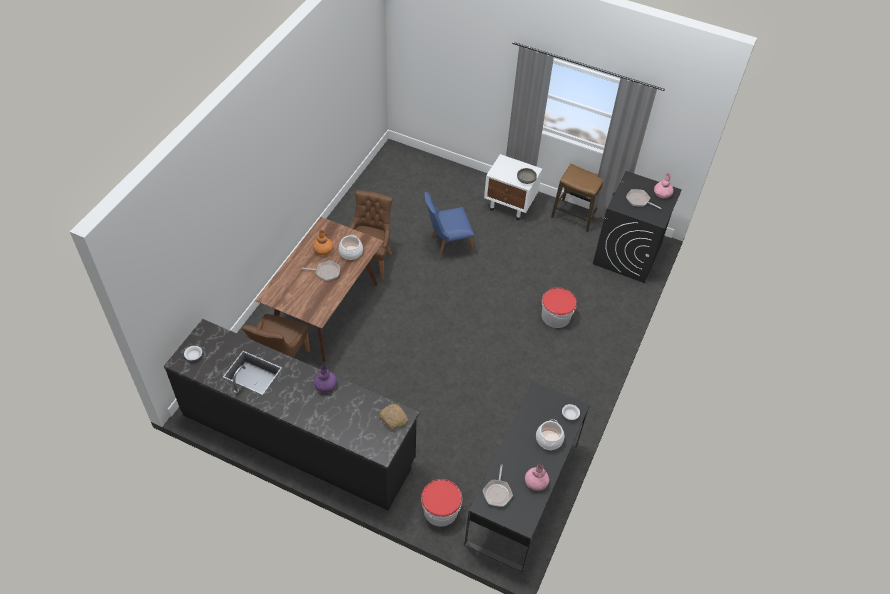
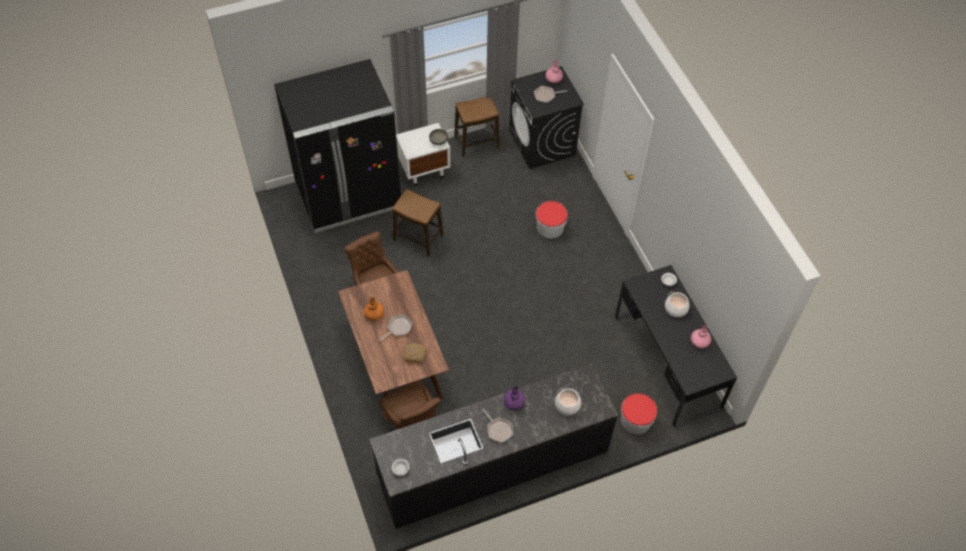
camera: 45 degrees left, 5 degrees up
(351, 252) = (396, 298): cooking pot -> cooking pot (567, 405)
(394, 418) = (583, 381): bread -> bread (415, 354)
(435, 182) = (349, 196): none -> black fridge
(447, 245) = (418, 238): blue chair -> stool
(497, 492) = (688, 368): frying pan -> frying pan (498, 429)

